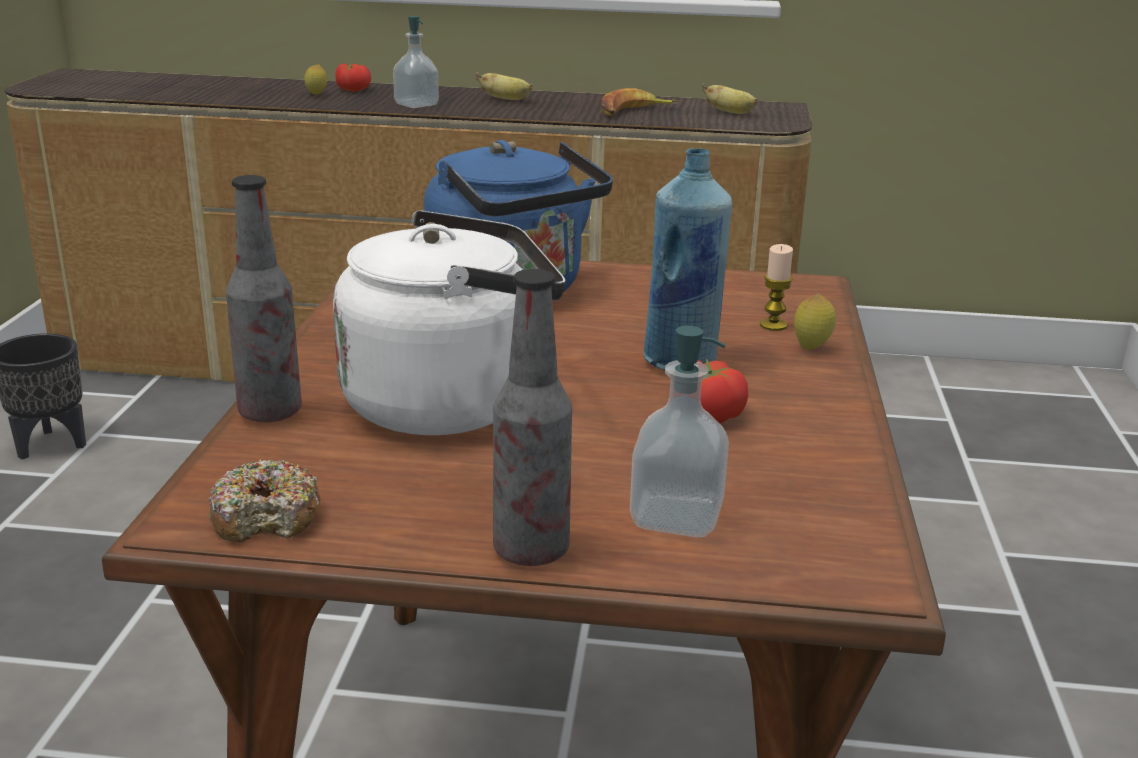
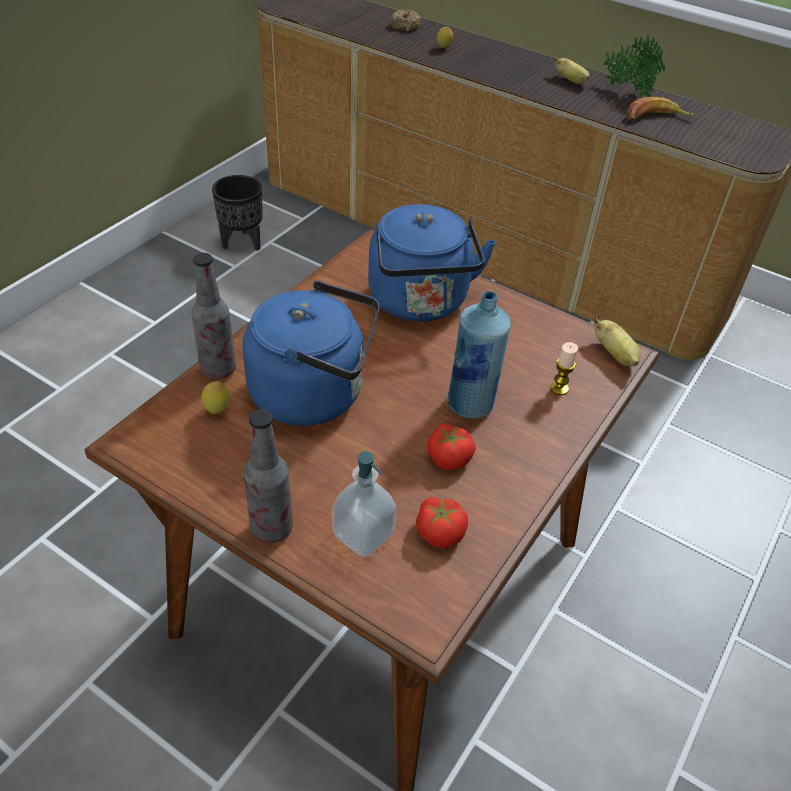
camera: 25 degrees right, 20 degrees up
(266, 518) = (166, 452): donut -> donut (405, 26)
(353, 89) = (473, 46): tomato -> tomato (440, 531)
(416, 105) = (502, 75): soap dispenser -> none
(451, 402) = (314, 394): white kettle -> blue kettle
(580, 99) = (627, 91): none -> potted plant
(730, 113) = (731, 135): banana -> banana (615, 355)
(811, 348) = (565, 419): lemon -> lemon (218, 411)

